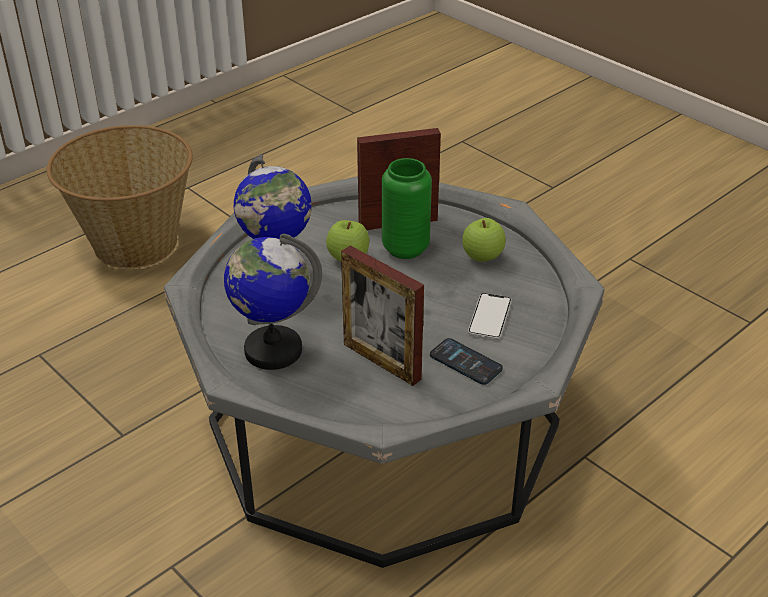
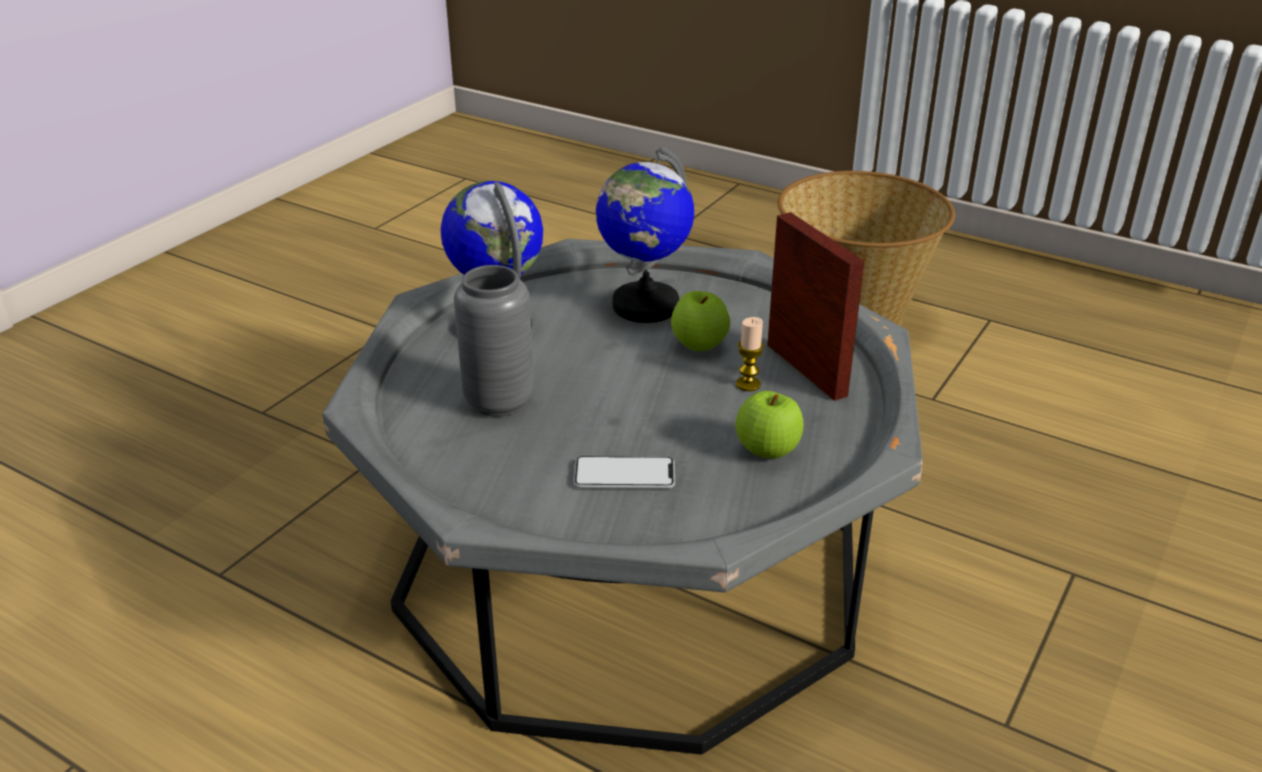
camera: 75 degrees right, 5 degrees down
(381, 361) = (499, 401): picture frame -> grey vase
(405, 248) = (748, 384): green vase -> candle
(465, 362) = (517, 466): phone -> none

